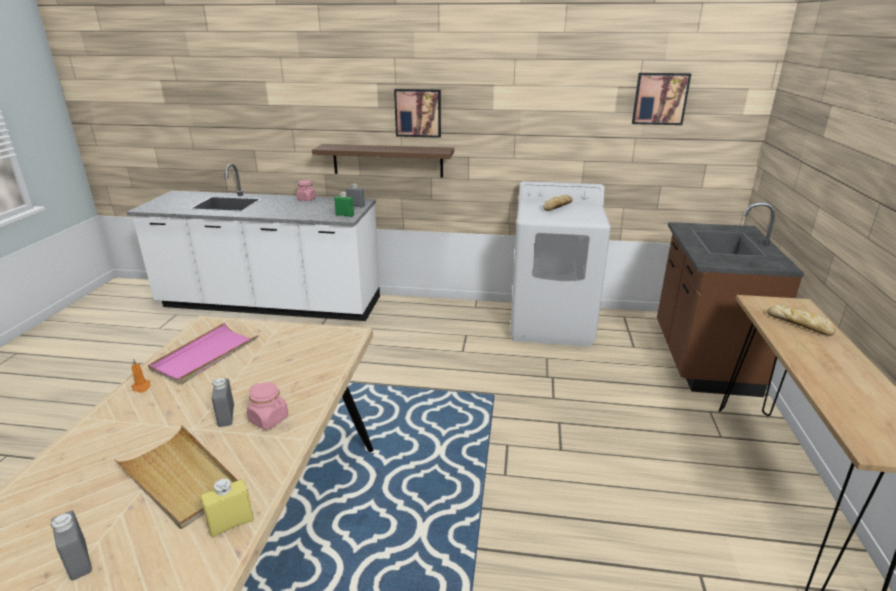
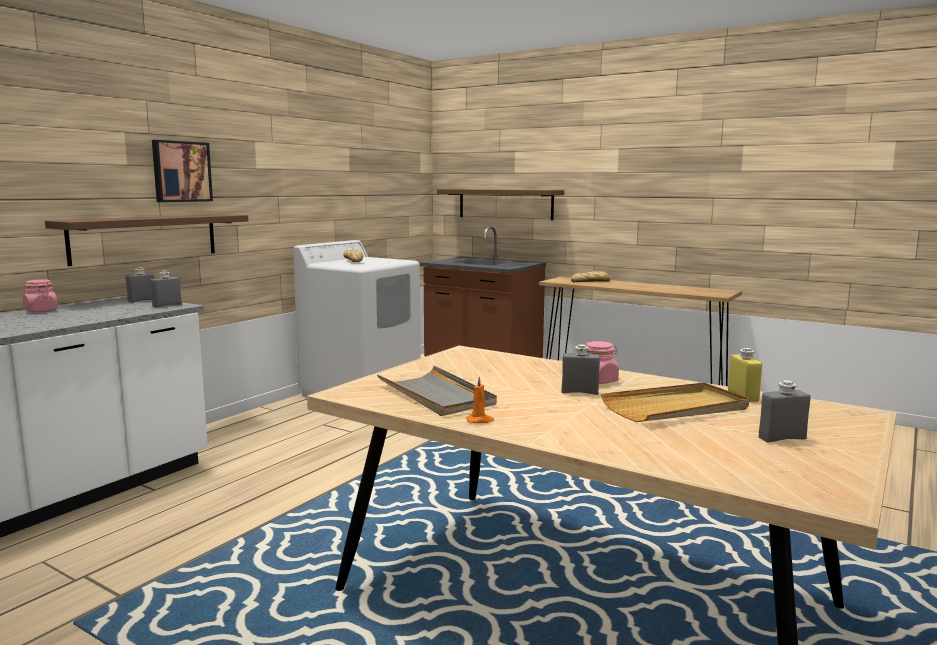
camera: 65 degrees left, 15 degrees down
(205, 356) = (436, 395): pink tray -> grey tray
(345, 215) = (167, 305): green bottle -> grey bottle
(660, 98) = (377, 159): picture -> none
(802, 177) = (505, 204): none -> shelf

